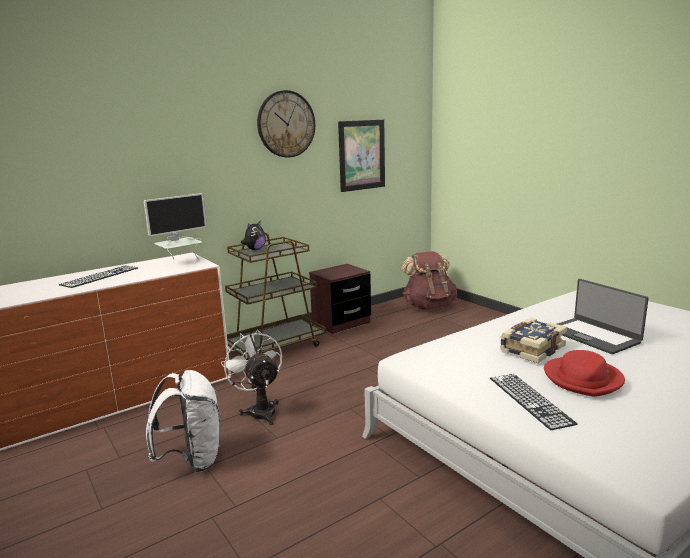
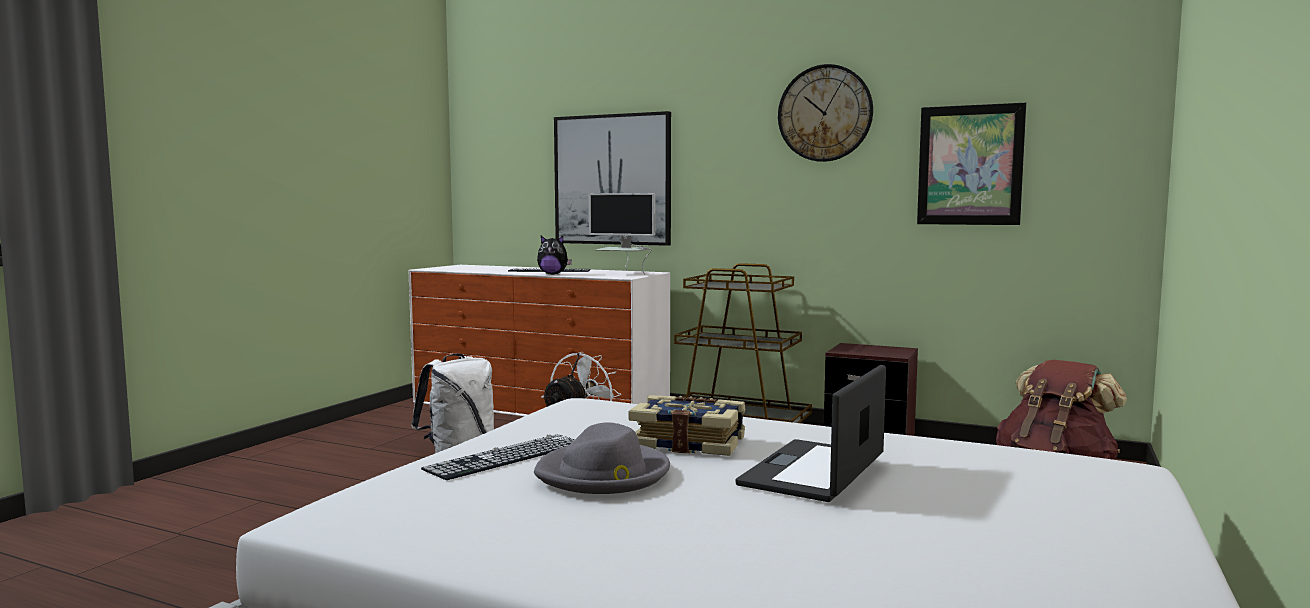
camera: 60 degrees right, 10 degrees down
(122, 183) = (612, 180): none -> picture
(255, 249) = (736, 283): plush toy -> plush toy (553, 274)
(583, 379) = (604, 474): red hat -> grey hat

